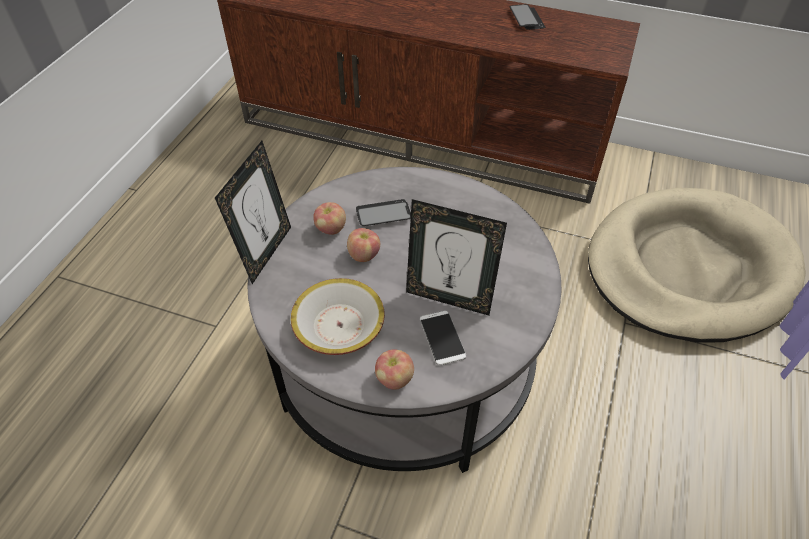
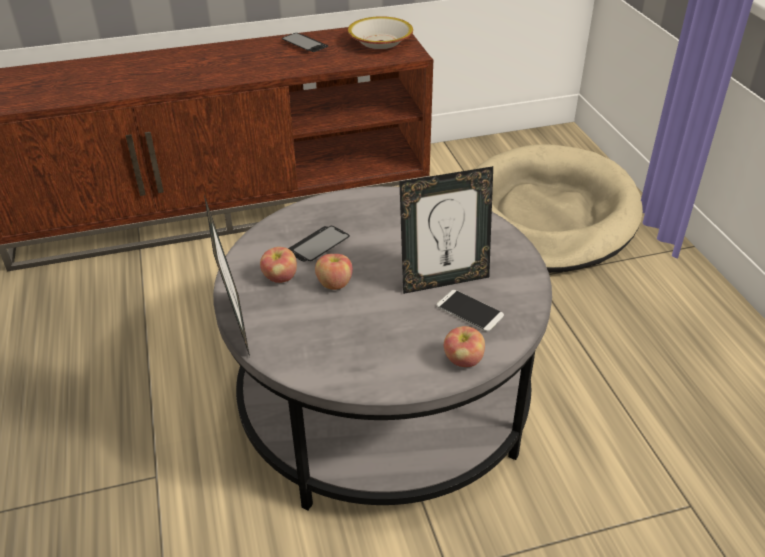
camera: 35 degrees left, 10 degrees down
(339, 326) = (372, 347): bowl -> bowl (381, 42)

